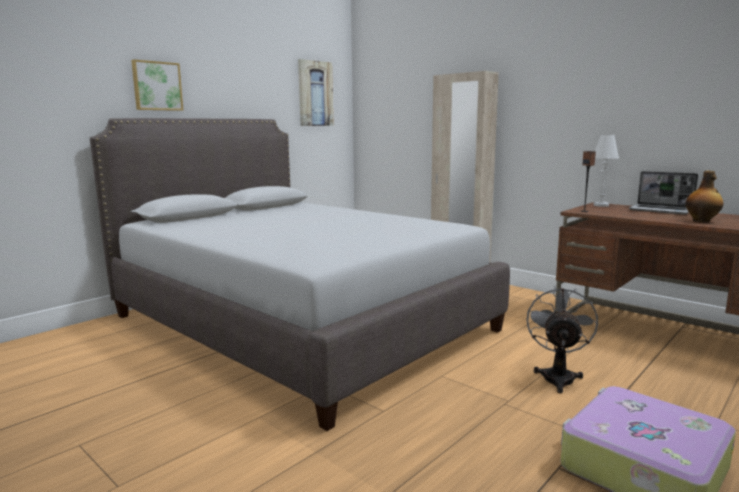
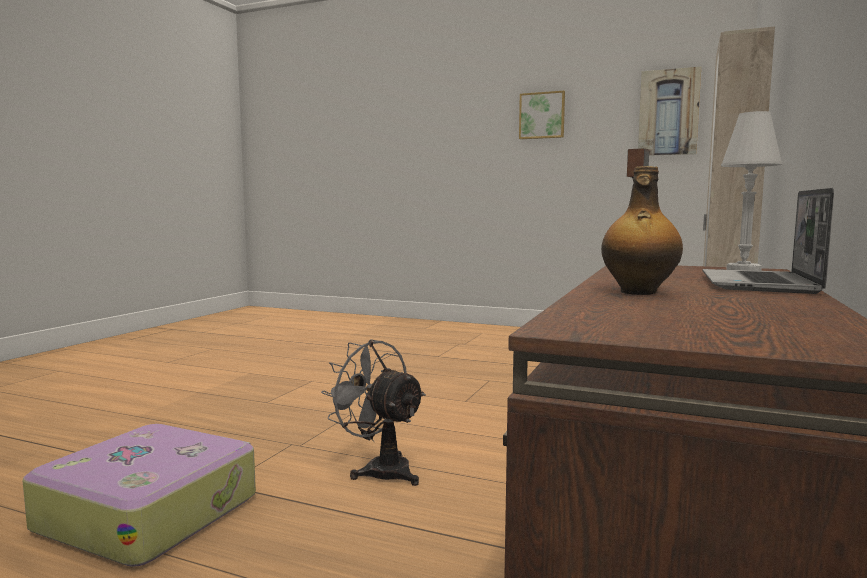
camera: 70 degrees right, 5 degrees down
(157, 86) = (464, 124): picture -> picture (542, 115)
(300, 322) = (444, 357): grey bed -> none
(558, 376) = (380, 469): grey fan -> grey fan turned 135 degrees counterclockwise

